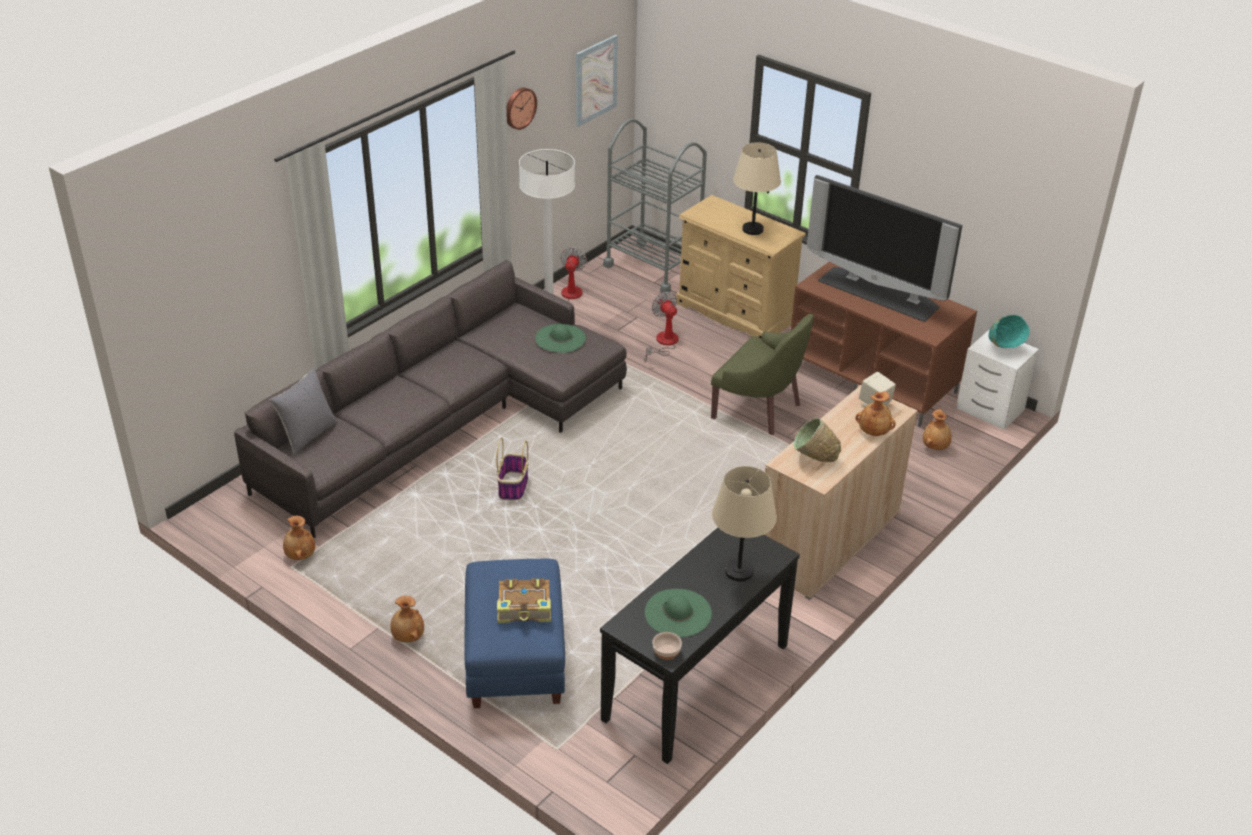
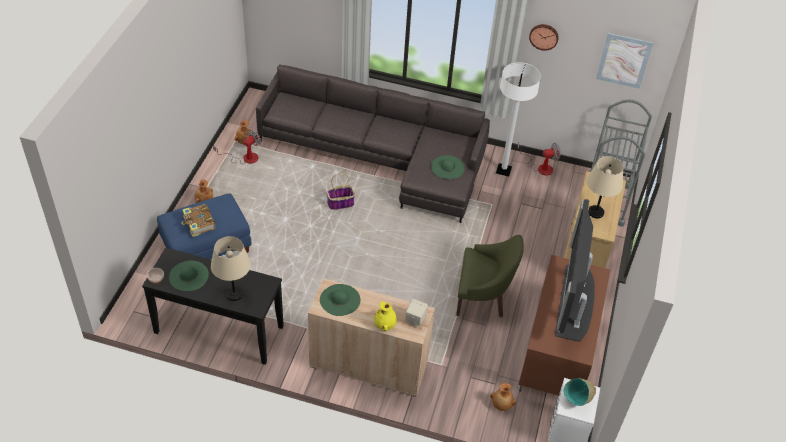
camera: 65 degrees right, 10 degrees up
(308, 435) = (299, 99): grey pillow -> none
(663, 343) = (522, 229): fan -> fan (244, 158)
(759, 409) = (483, 297): green armchair -> green armchair turned 90 degrees counterclockwise
(813, 459) = (340, 300): green bowl -> green hat
(873, 431) = (385, 324): brown vase -> yellow vase

